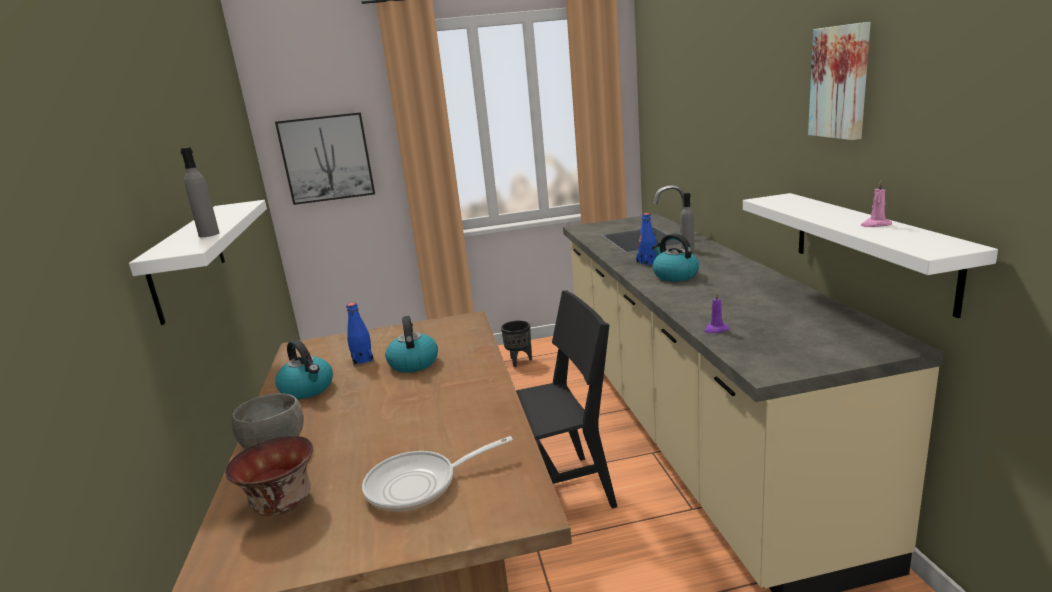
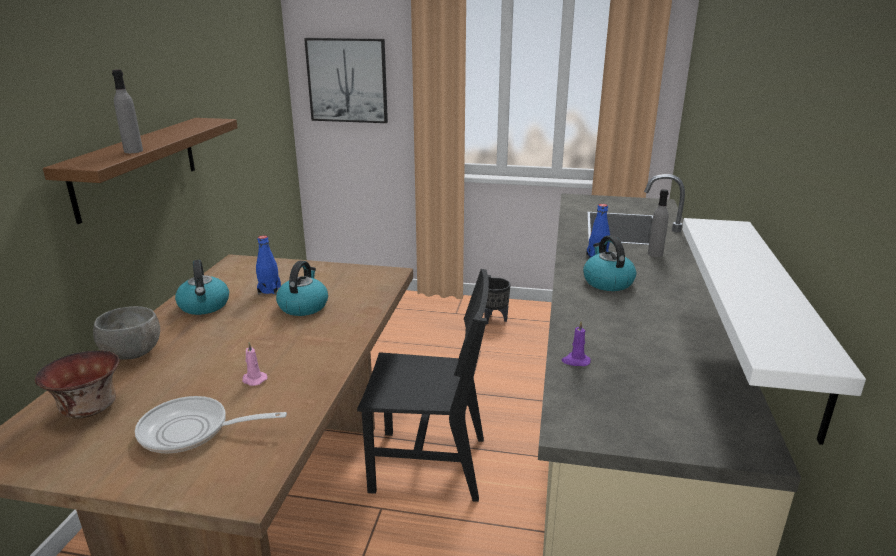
camera: 20 degrees right, 5 degrees up
(188, 259) = (137, 166): white shelf -> brown shelf
(841, 82) = (806, 102): picture -> none
(875, 225) = (771, 296): pink candle -> pink candle (253, 379)

